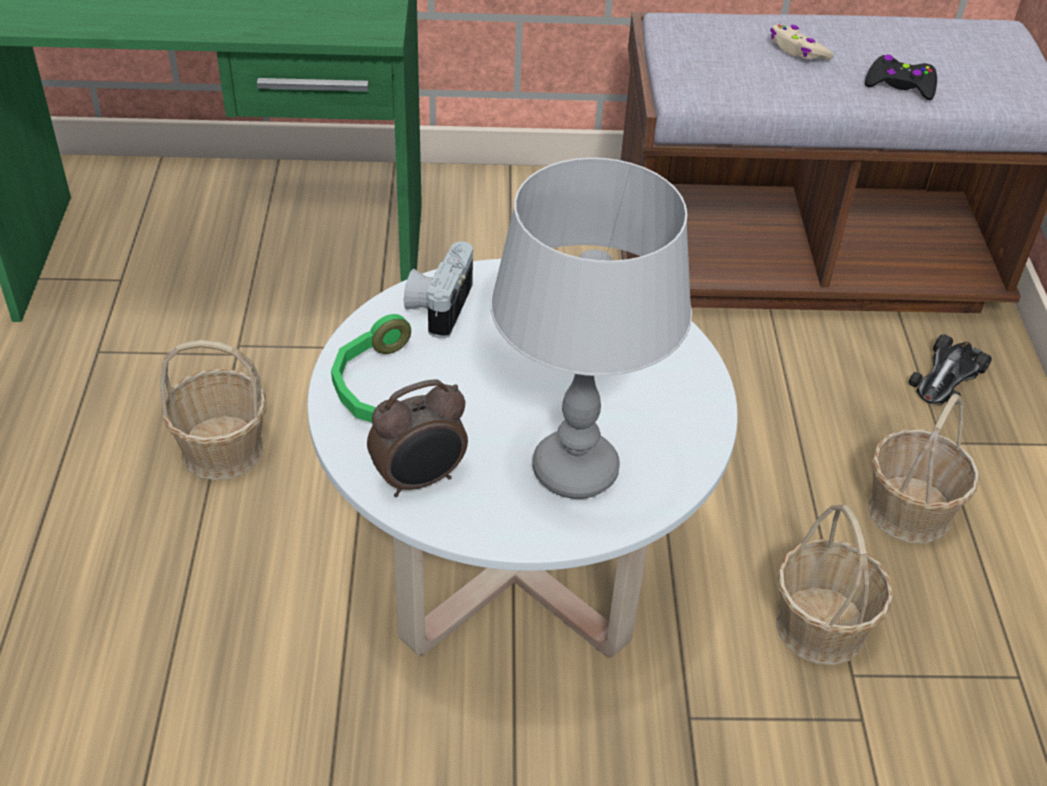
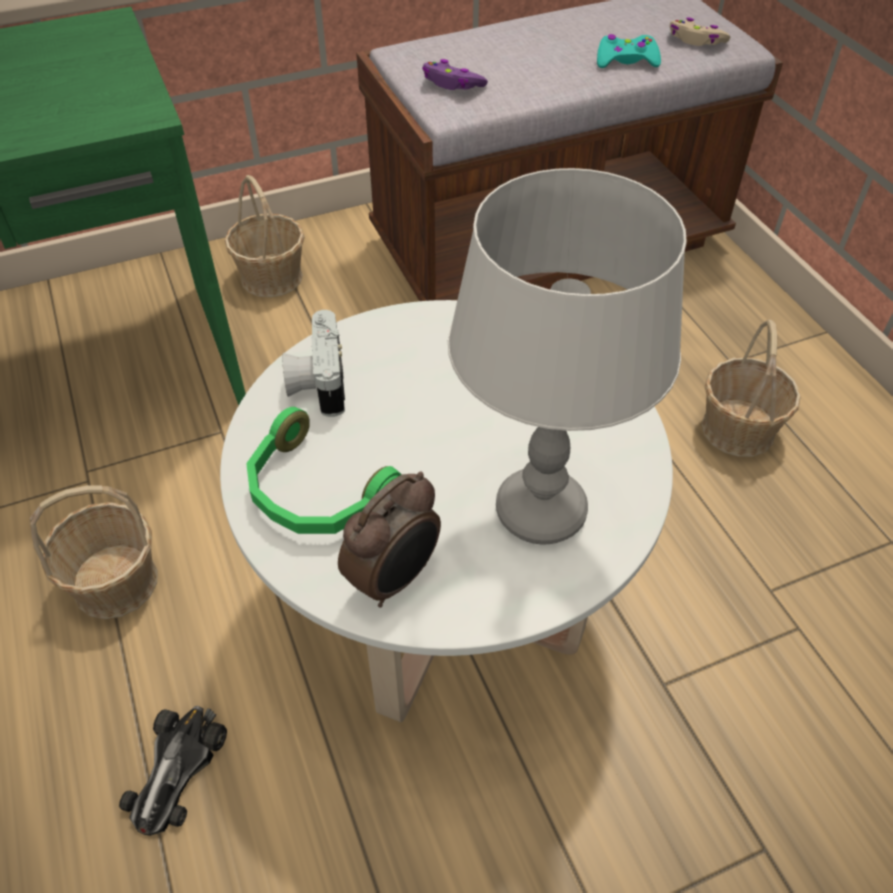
camera: 20 degrees left, 5 degrees up
(702, 66) = (452, 84): none -> purple game controller
(797, 51) = (524, 51): beige game controller -> beige game controller (696, 40)
(821, 626) = (724, 556): basket -> basket (272, 277)
(900, 85) = (626, 61): black game controller -> turquoise game controller
(946, 376) = (706, 305): toy car -> toy car (175, 770)

